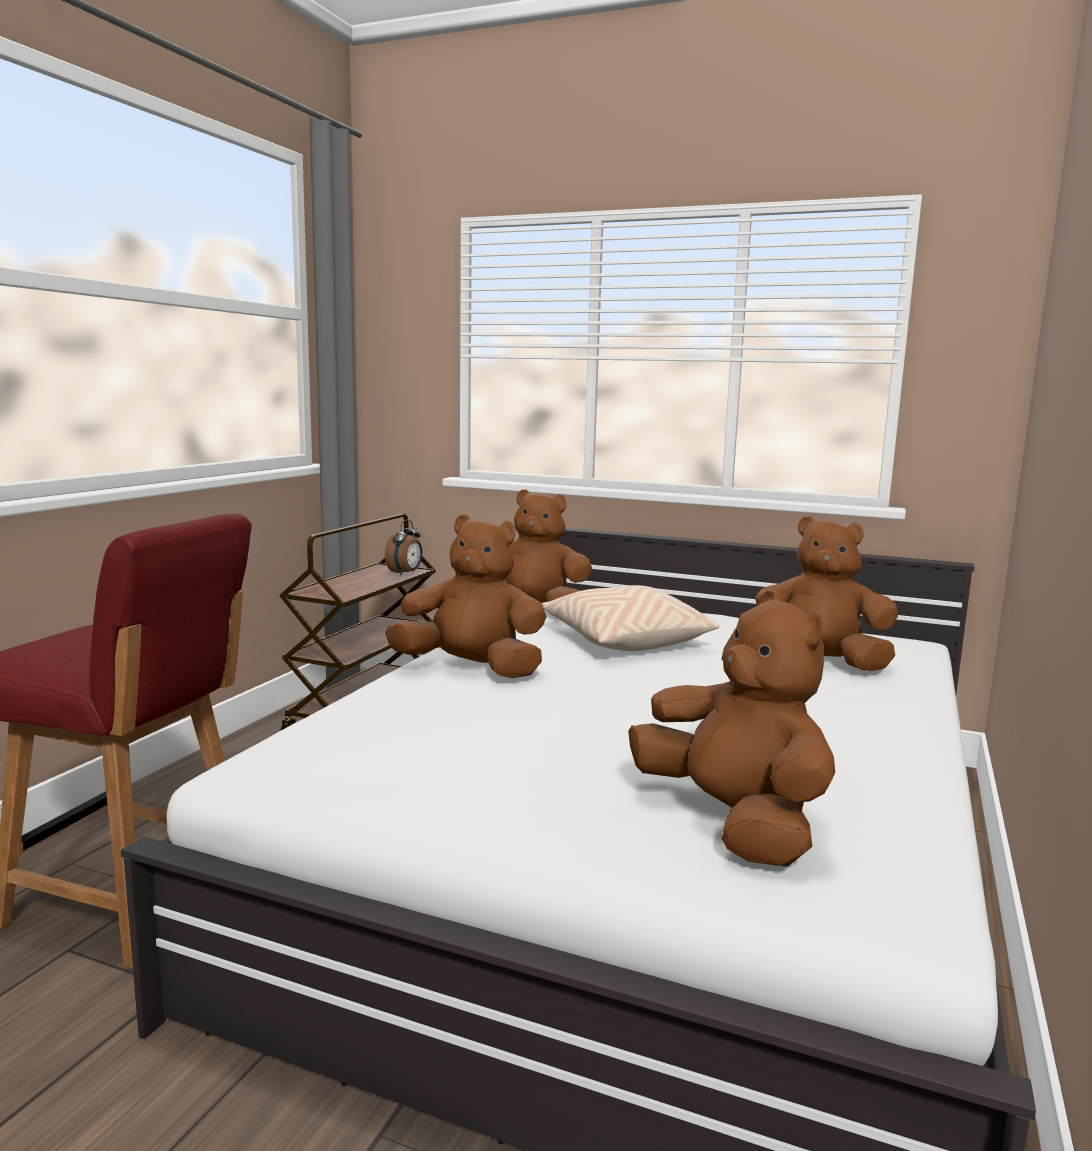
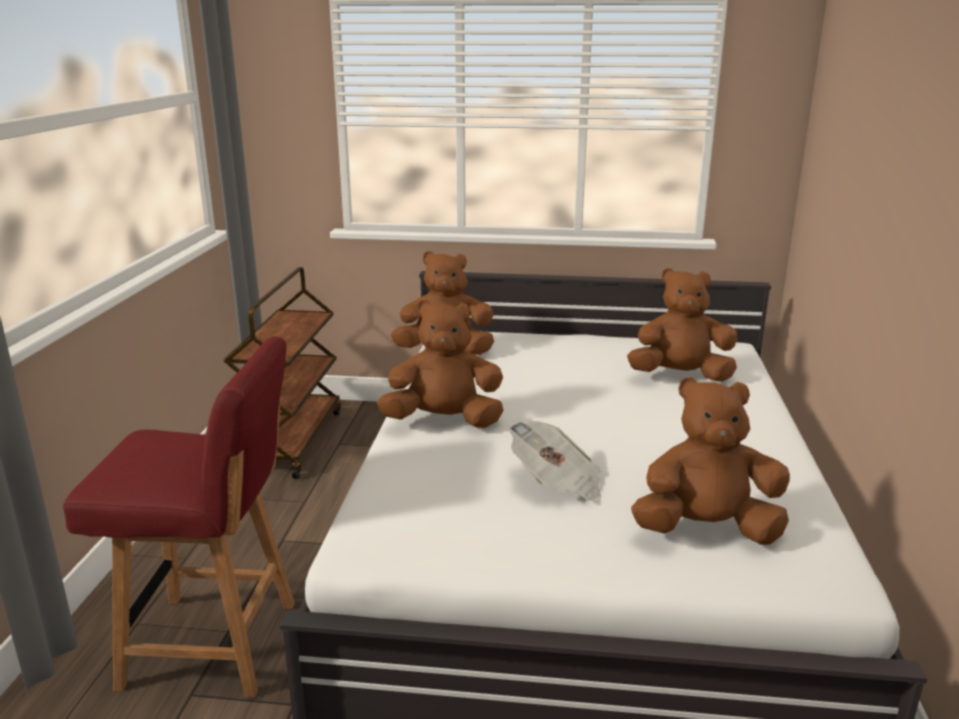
camera: 15 degrees left, 10 degrees up
(405, 573) = (312, 320): alarm clock -> none
(560, 744) = (557, 484): none -> newspaper
(624, 641) = (535, 373): beige pillow -> none
(733, 823) = (706, 530): brown plush toy -> brown plush toy turned 45 degrees counterclockwise

